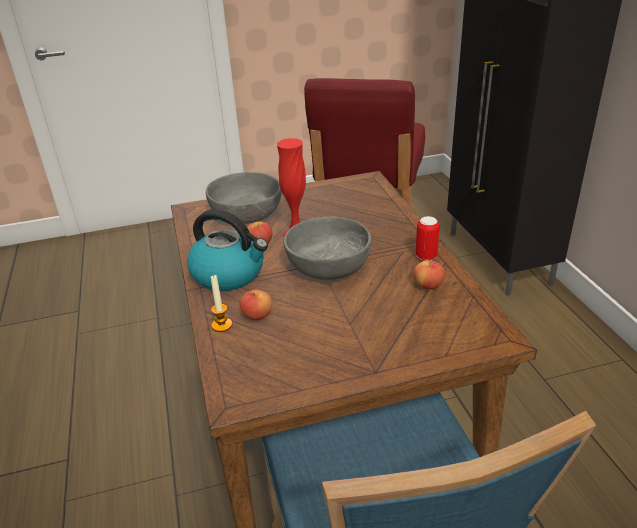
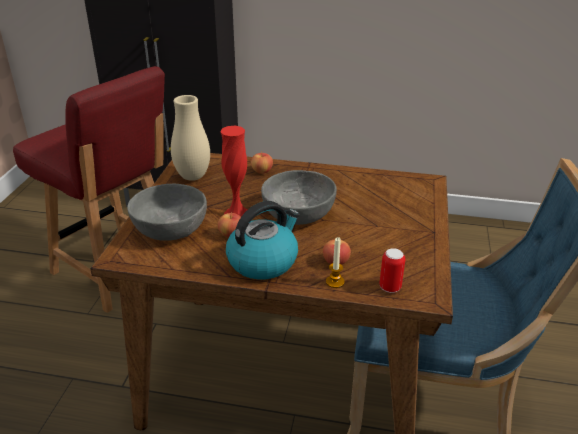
camera: 65 degrees left, 0 degrees up
(338, 193) = (193, 176): none -> beige vase
(426, 256) = (324, 173): can -> can (390, 287)
(428, 285) = (358, 184): apple -> apple (262, 171)

